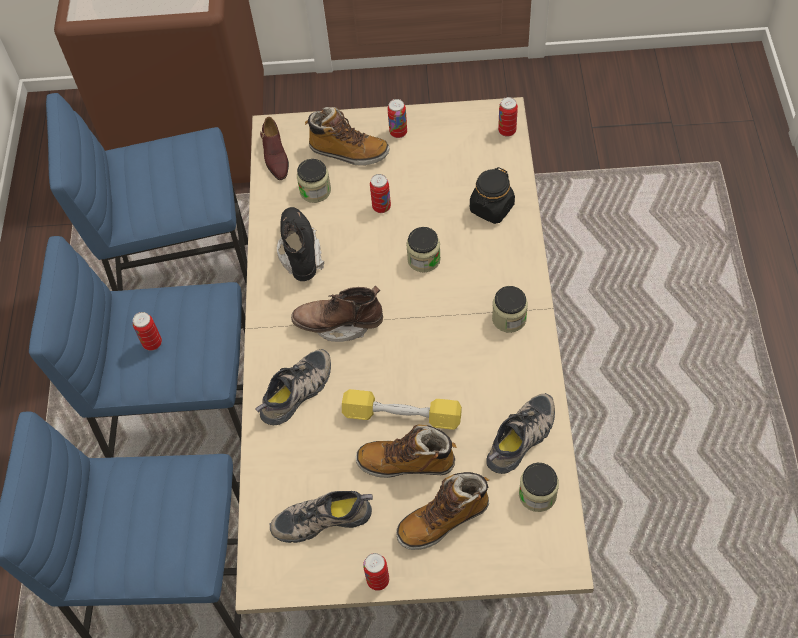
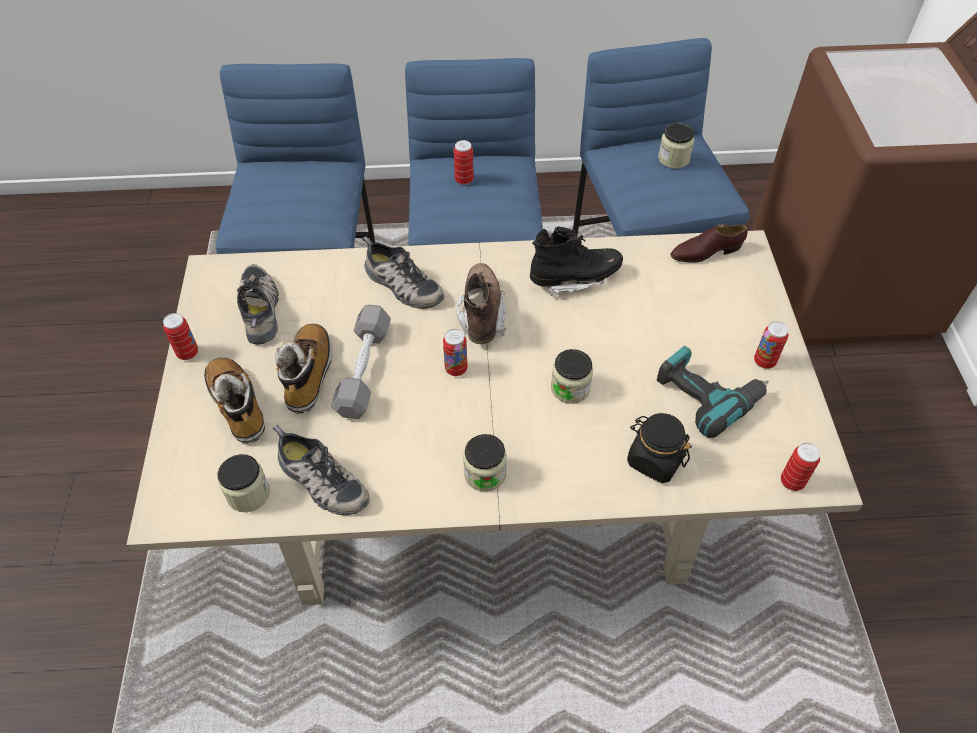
camera: 85 degrees right, 5 degrees down
(315, 191) = (661, 287): jar -> jar (673, 159)
(348, 152) = (724, 314): boot -> none
(381, 207) = (644, 347): can -> can (456, 369)
(402, 416) = (364, 370): yellow dumbbell -> grey dumbbell
(430, 171) = (707, 395): none -> power drill

